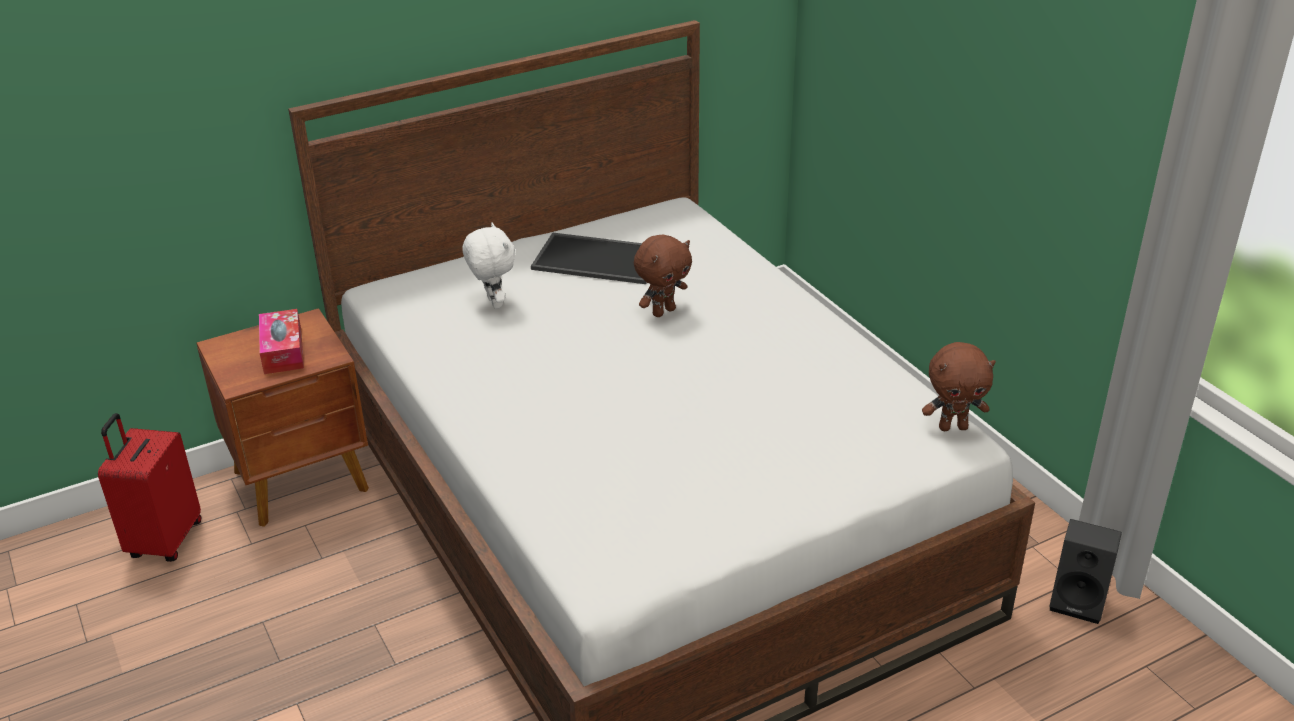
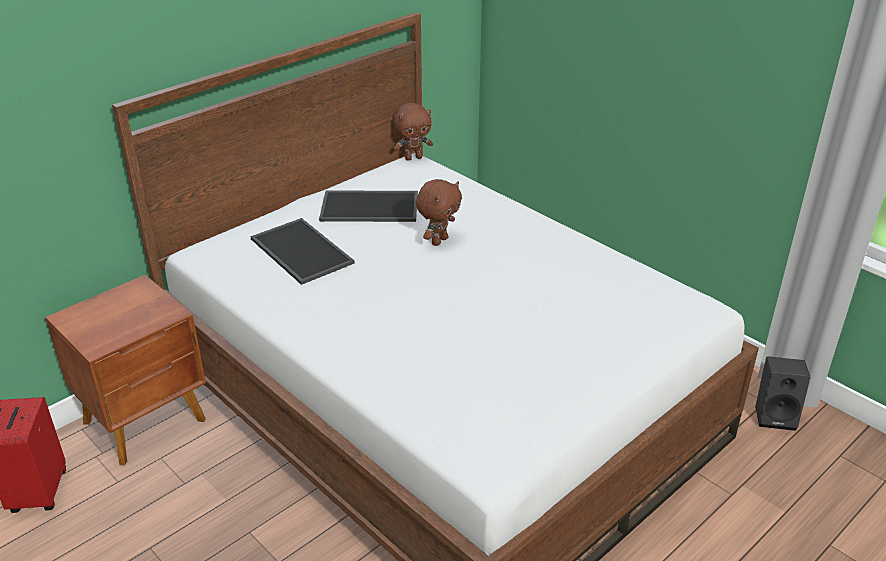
camera: 15 degrees left, 0 degrees up
(283, 351) = (127, 314): tissue box -> none
(493, 303) = (299, 251): white plush toy -> tray
(953, 427) = (695, 299): brown plush toy -> brown plush toy (413, 158)

